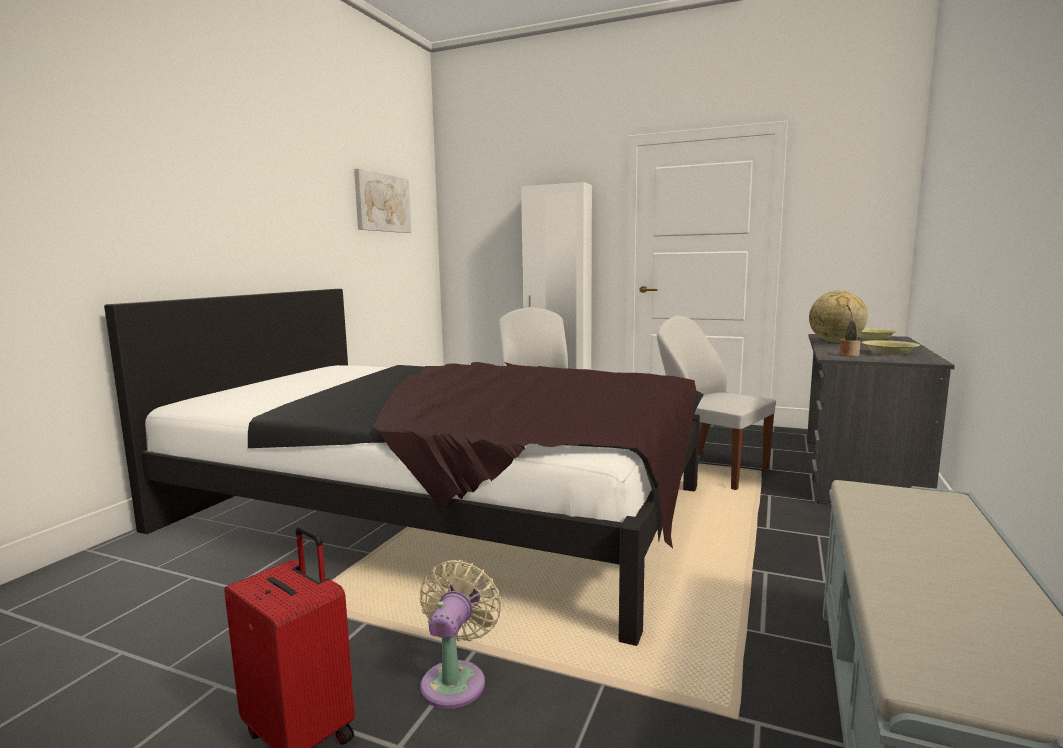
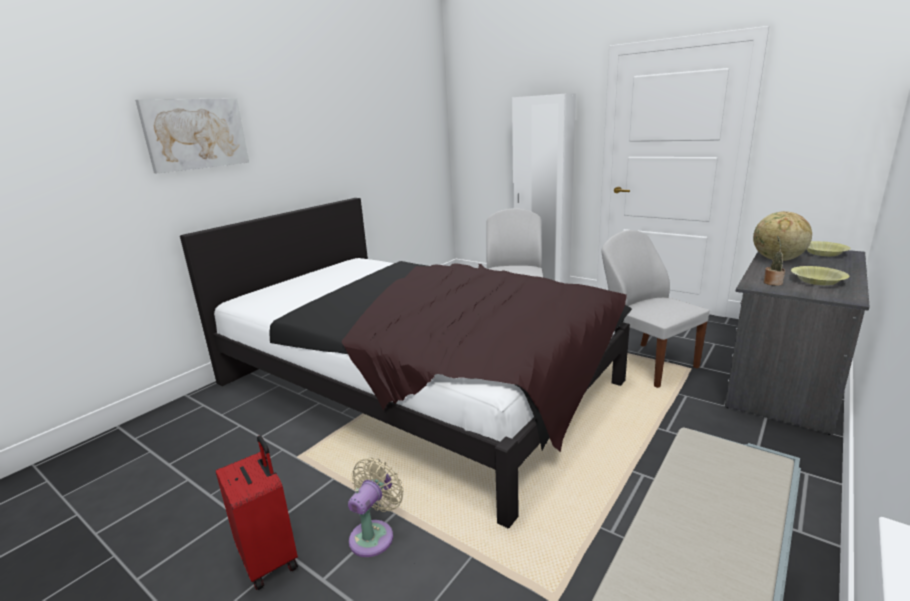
camera: 15 degrees right, 10 degrees up
(382, 203) = (396, 119): picture -> picture (195, 134)

